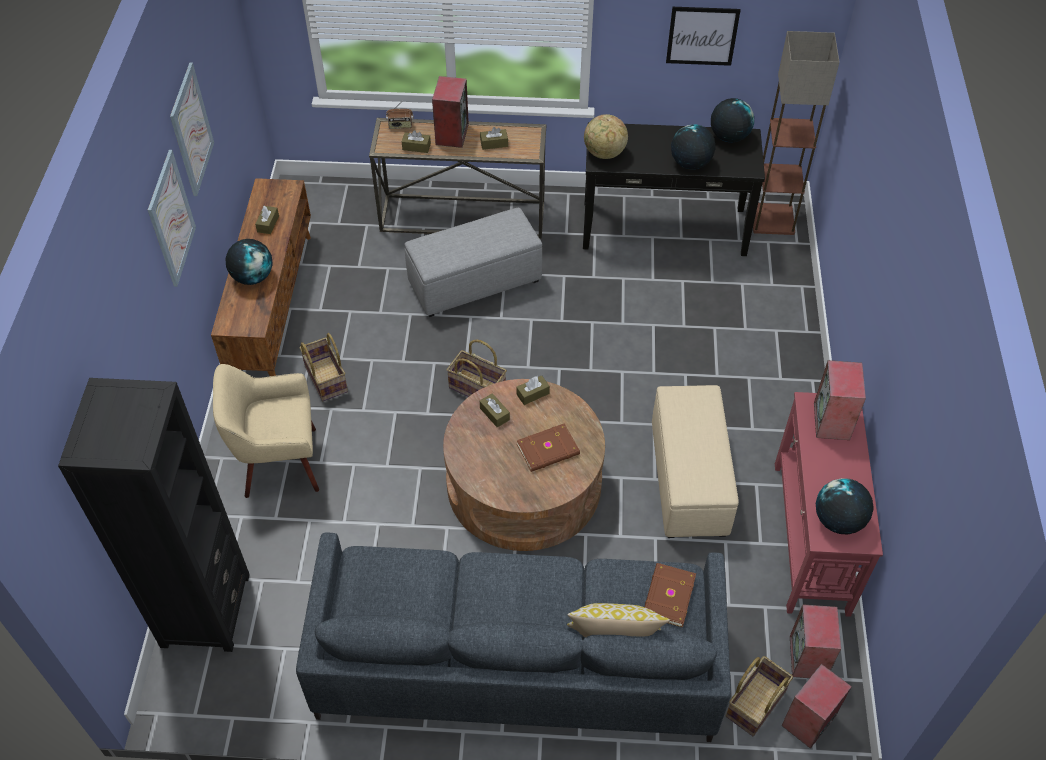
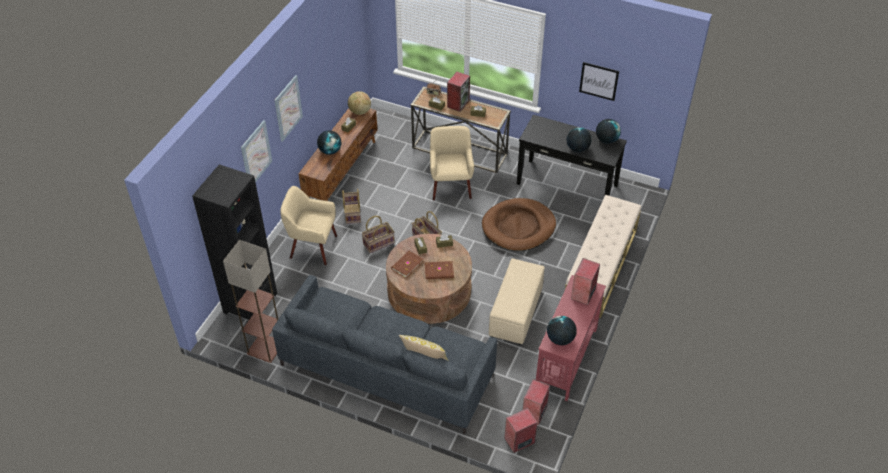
camera: 20 degrees right, 5 degrees down
(191, 130) = (313, 69): picture -> picture (256, 154)
(475, 282) = (451, 186): grey ottoman -> beige armchair
(604, 153) = (533, 132): globe -> globe (360, 112)
(621, 323) = (518, 227): none -> brown dog bed
(667, 596) = (462, 352): brown book -> brown book (407, 265)
(754, 703) = (496, 424): basket -> basket (378, 243)
(772, 220) = (631, 195): floor lamp -> floor lamp (265, 348)
(785, 356) = (600, 267): none -> beige bench

